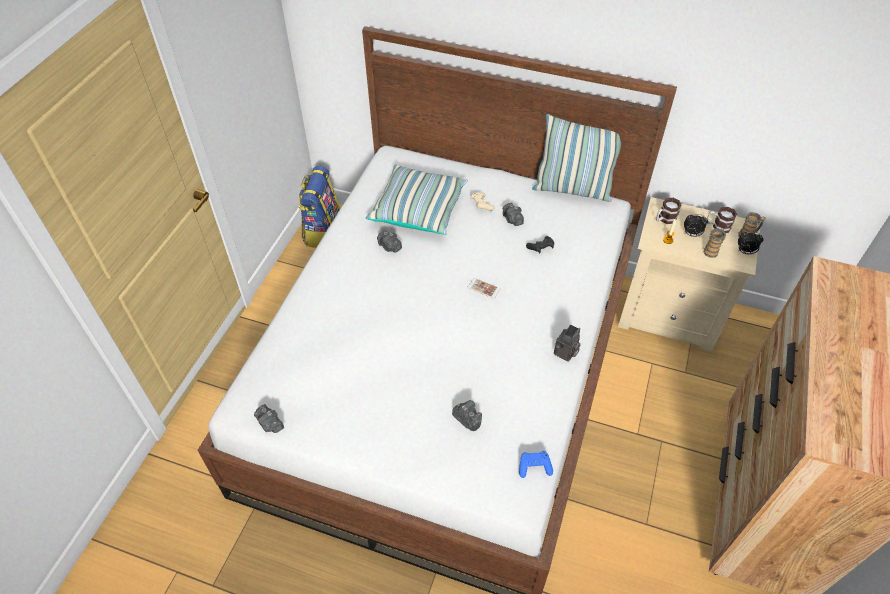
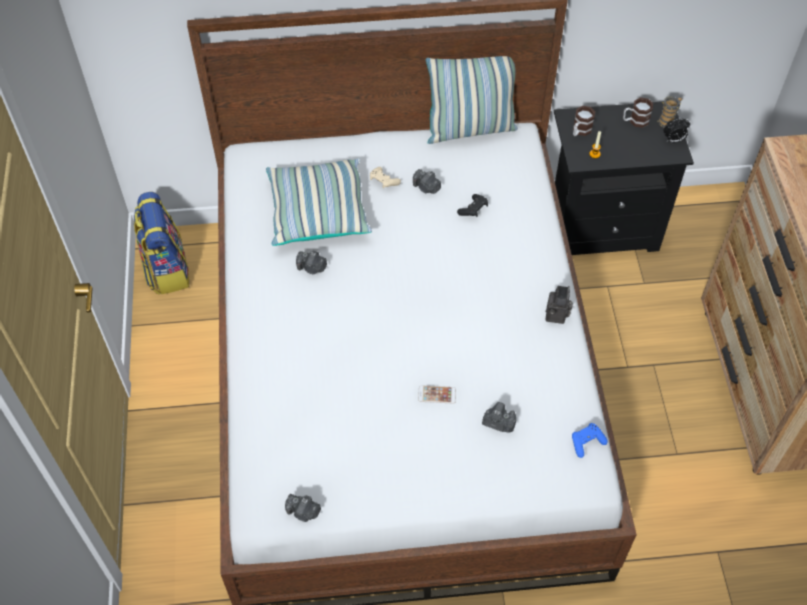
camera: 25 degrees left, 5 degrees up
(483, 288) = (439, 277): phone -> phone (437, 394)
(669, 315) = (601, 227): beige nightstand -> black nightstand
(691, 234) = (614, 139): alarm clock -> none
(711, 250) = (641, 150): mug -> none

